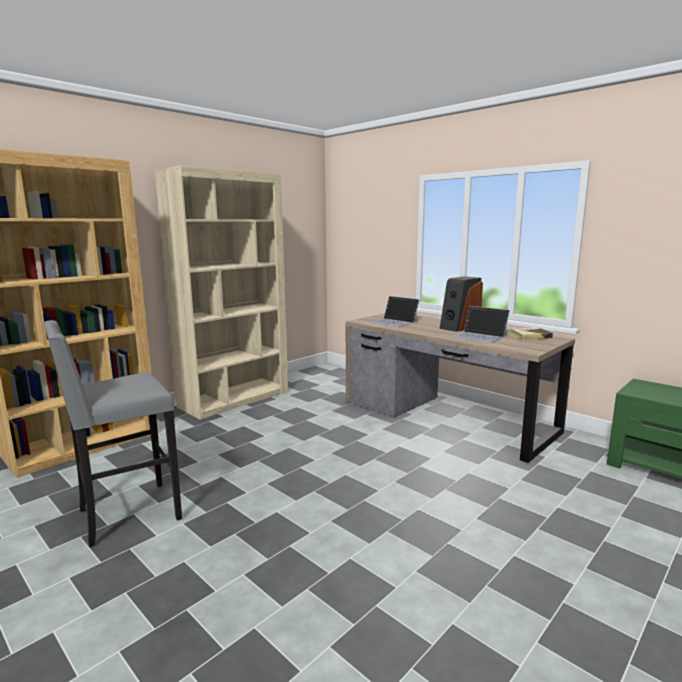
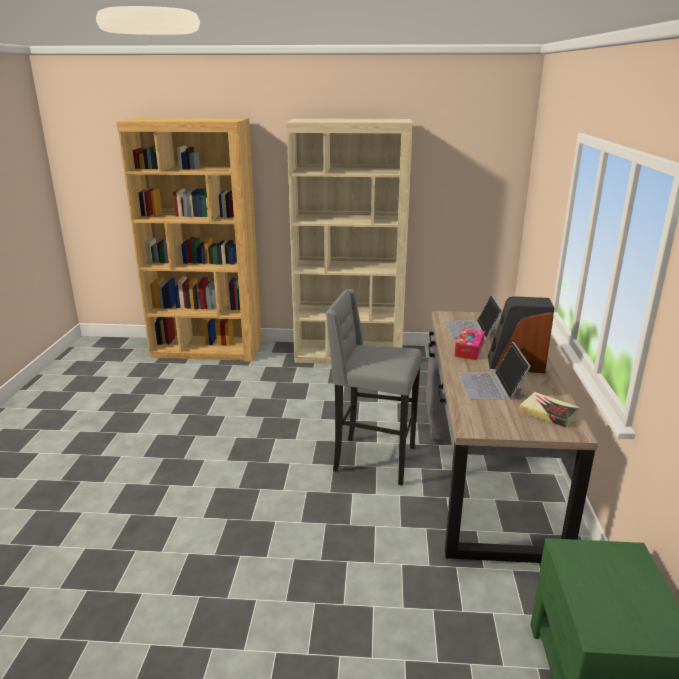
camera: 50 degrees right, 10 degrees up
(127, 515) = (147, 411): grey stool -> grey stool (372, 460)
(422, 328) = (469, 350): none -> tissue box

